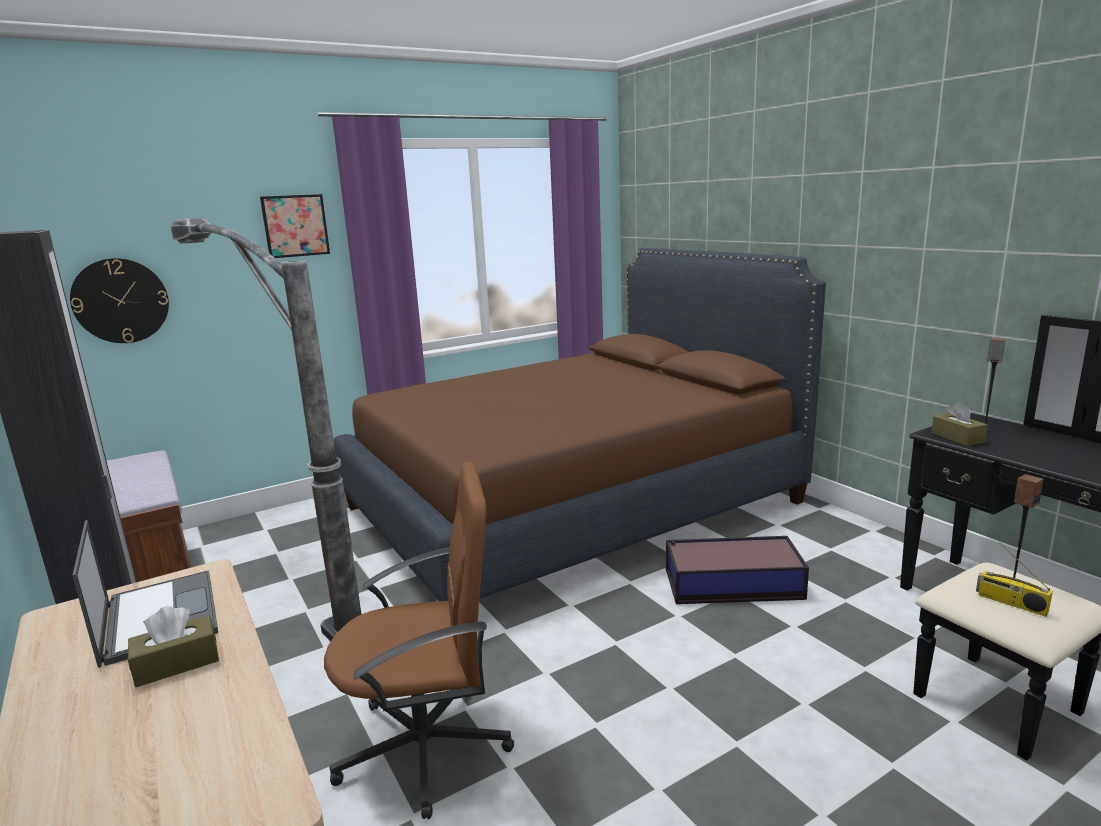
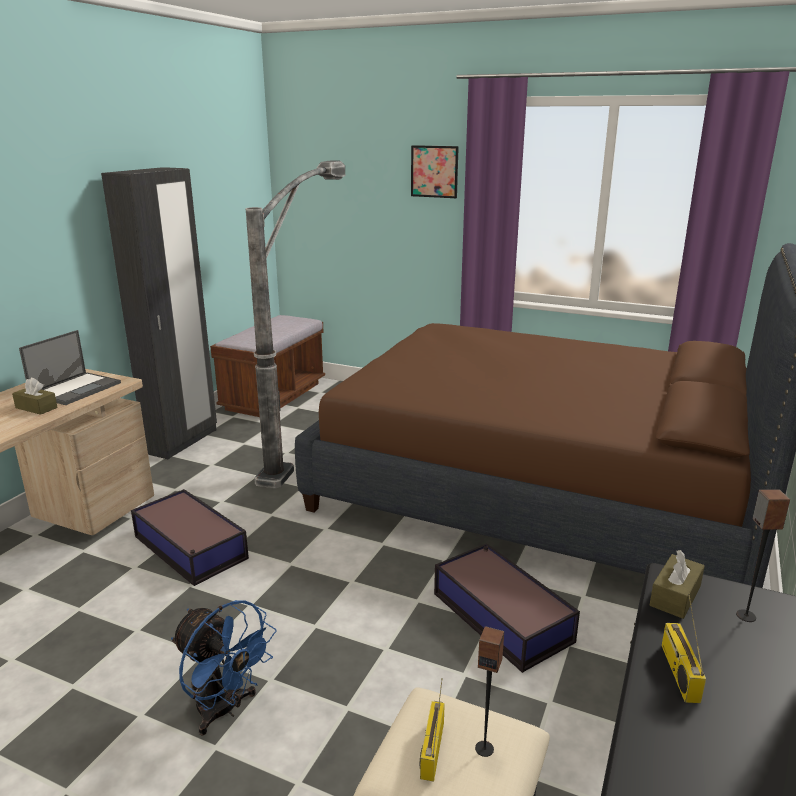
camera: 55 degrees right, 5 degrees up
(120, 301) = (318, 212): wall clock -> none
(427, 746) = (190, 548): brown office chair -> storage box
(767, 792) = (225, 710): none -> blue fan
(1043, 457) = (678, 671): none -> radio

